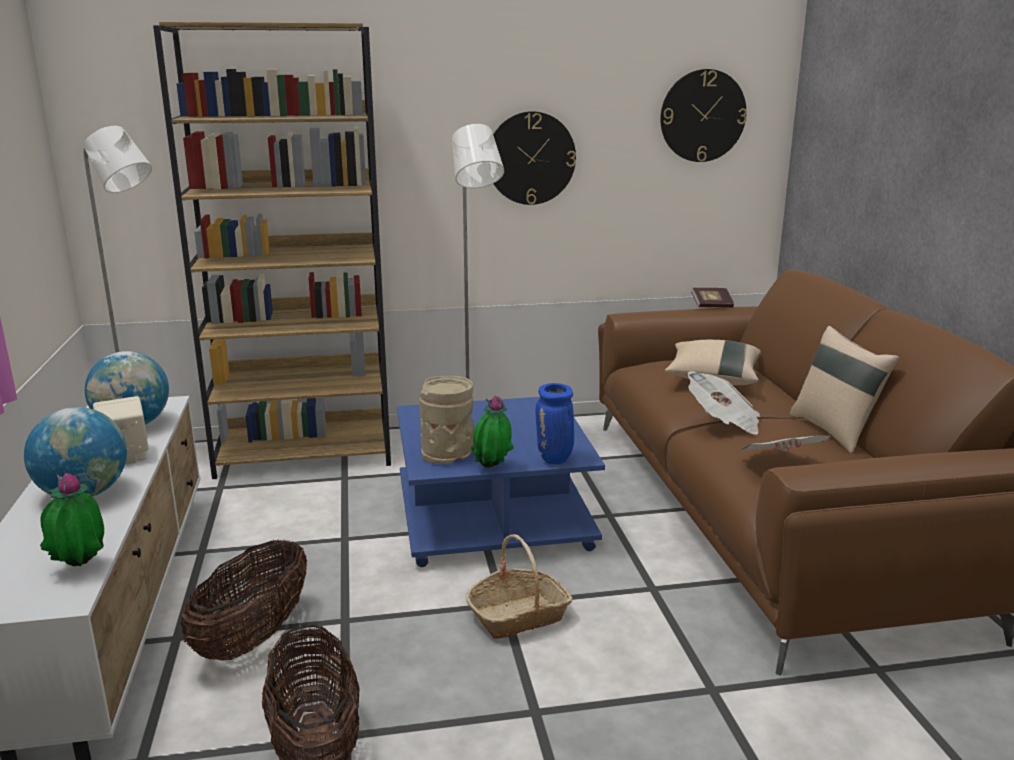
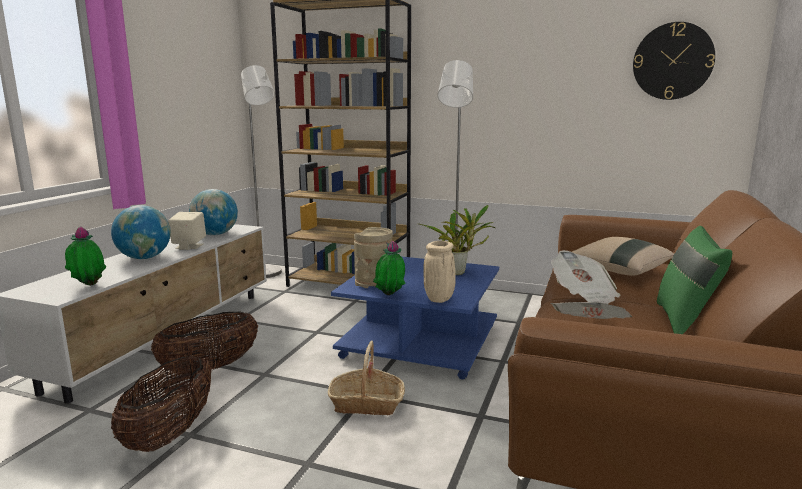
camera: 30 degrees right, 5 degrees down
(527, 415) = (458, 273): none -> potted plant
(531, 158) = (523, 94): wall clock -> none
(555, 459) = (439, 300): blue vase -> beige vase
(711, 306) = (659, 218): book -> none
(835, 431) = (685, 321): beige pillow -> green pillow

